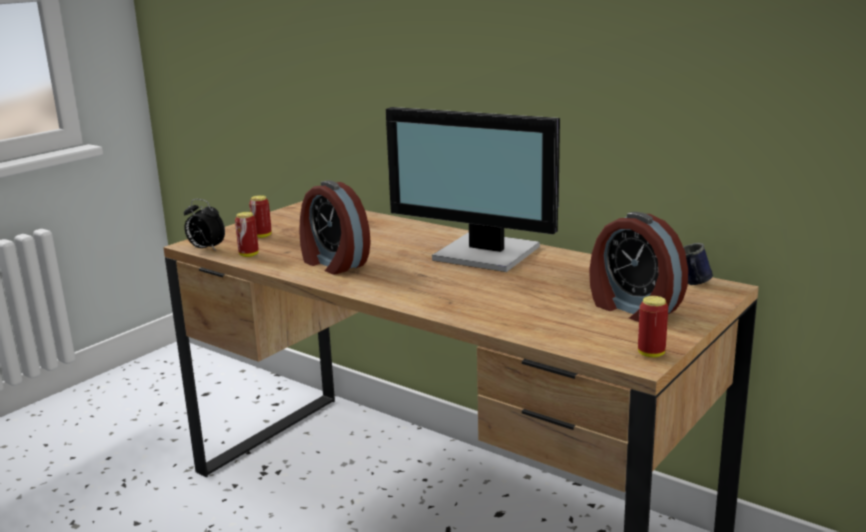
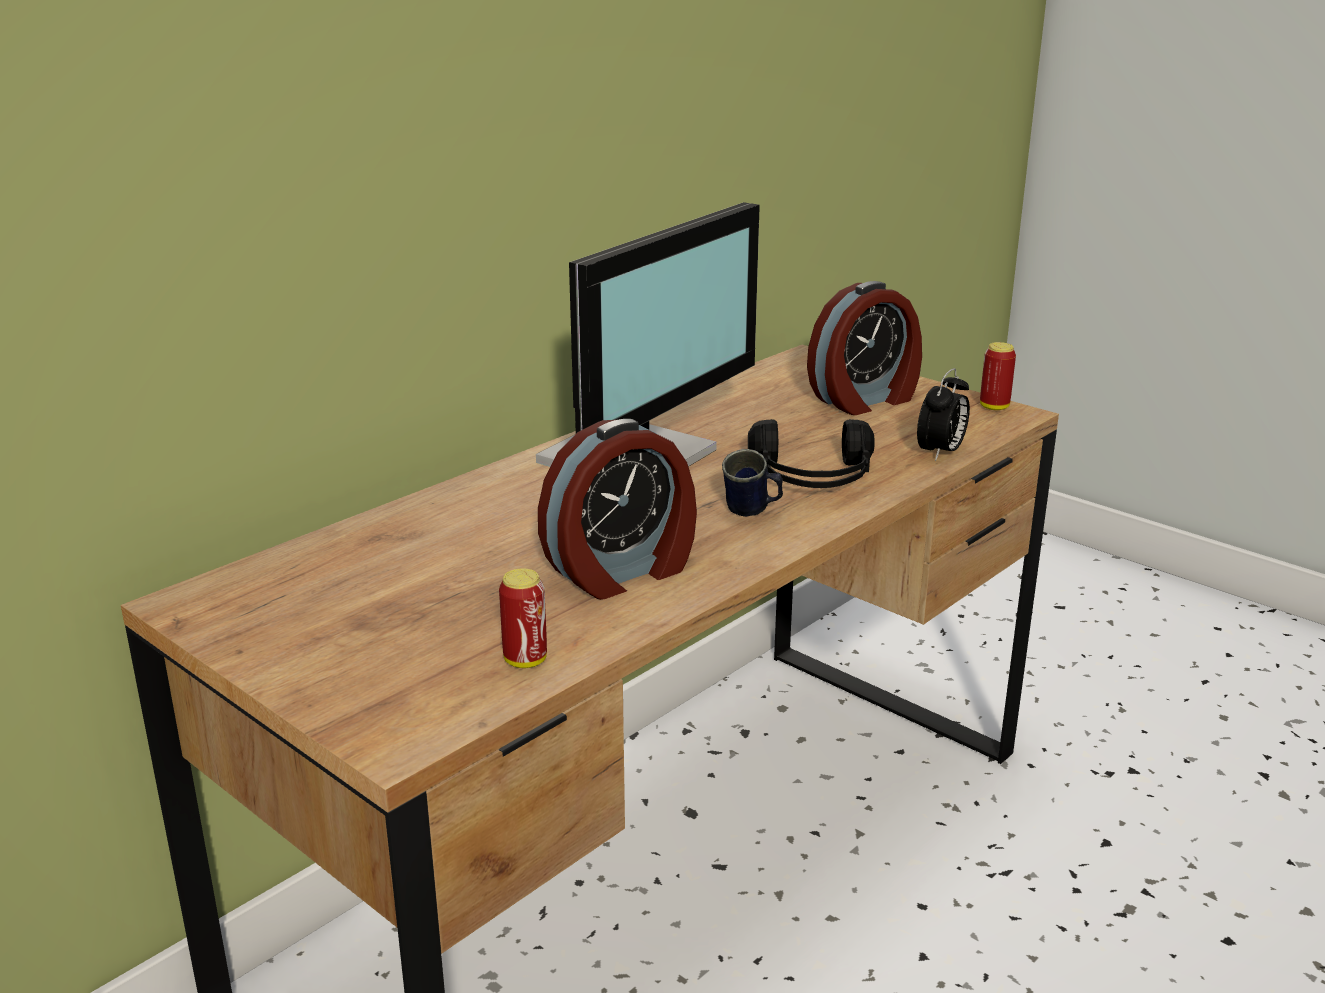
camera: 85 degrees left, 5 degrees up
(206, 249) = (450, 719): alarm clock -> alarm clock (940, 453)
(262, 236) = (394, 651): can -> none
(468, 297) = (813, 478): none -> black headphones
(693, 284) = (792, 367): blue mug -> blue mug (752, 513)

